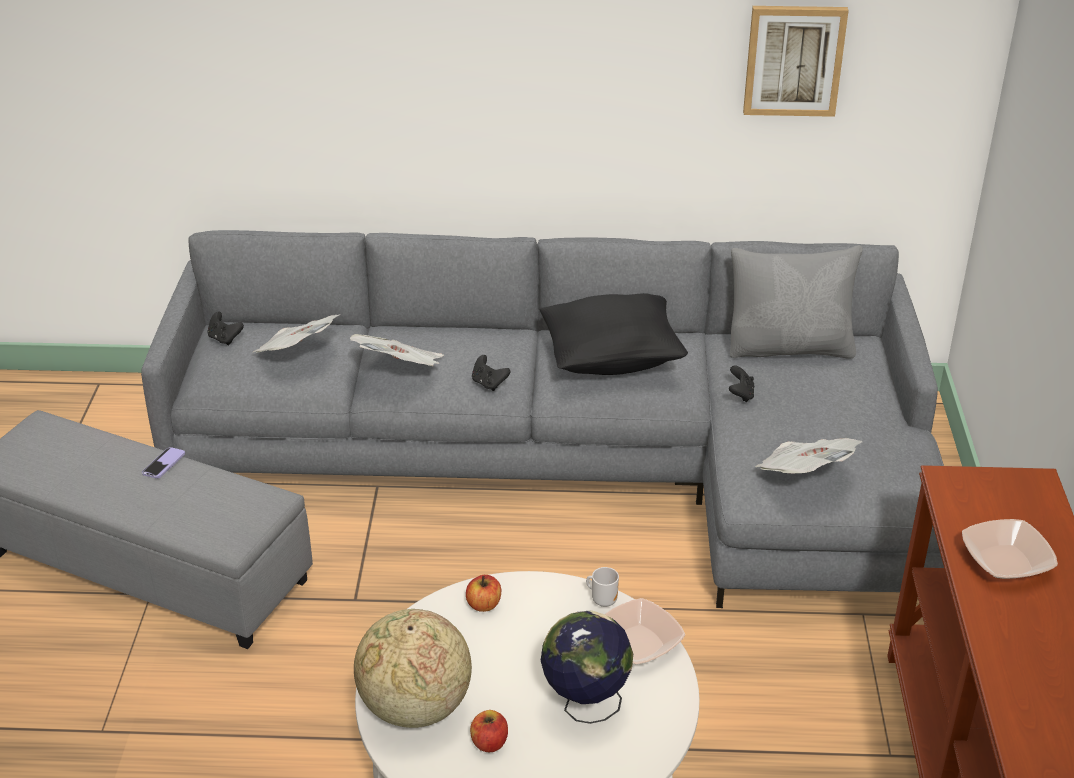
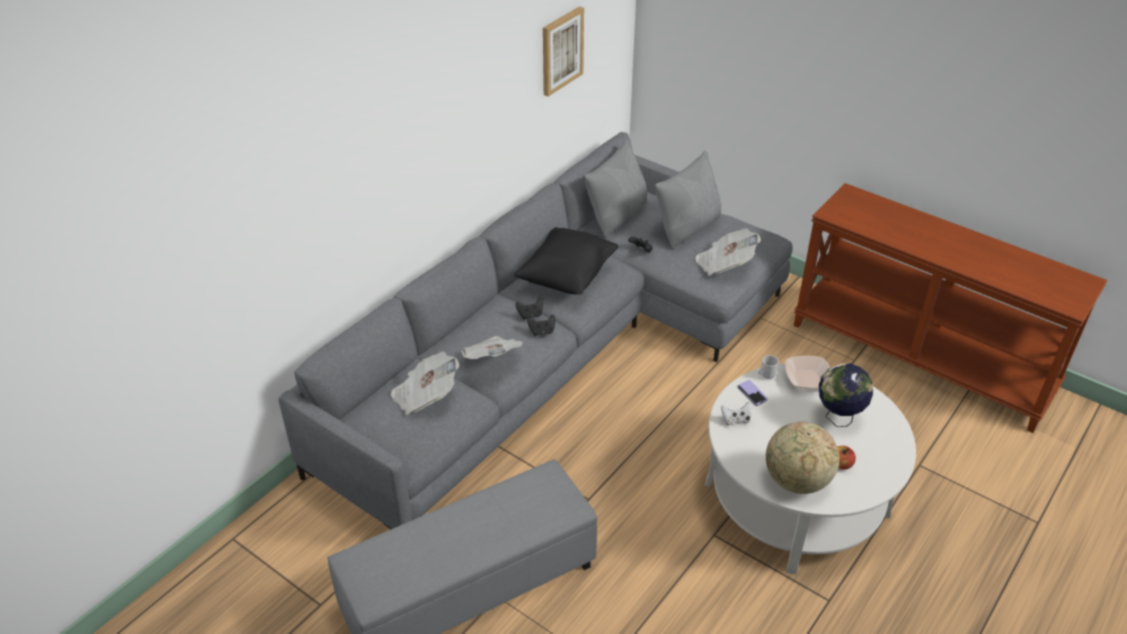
camera: 55 degrees left, 5 degrees up
(164, 464) = (463, 510): phone -> phone (752, 393)
(225, 339) = (371, 423): black game controller -> black game controller (530, 315)
(484, 604) = (736, 420): apple -> white game controller
(842, 412) = (688, 228): none -> grey pillow
(1005, 562) = (897, 229): bowl -> none

